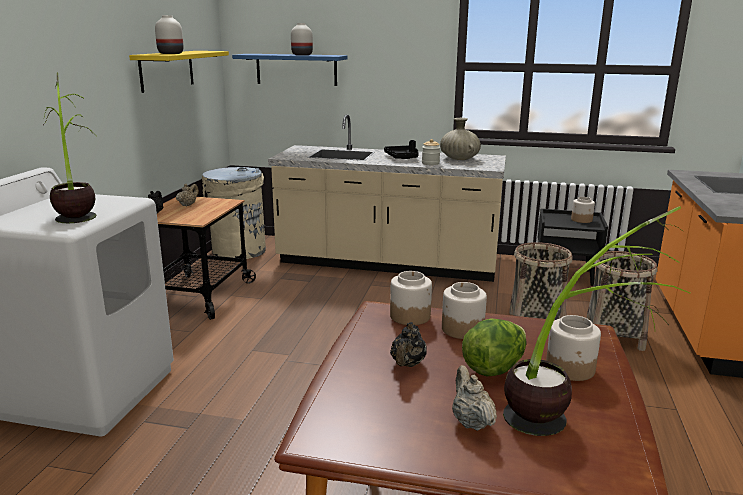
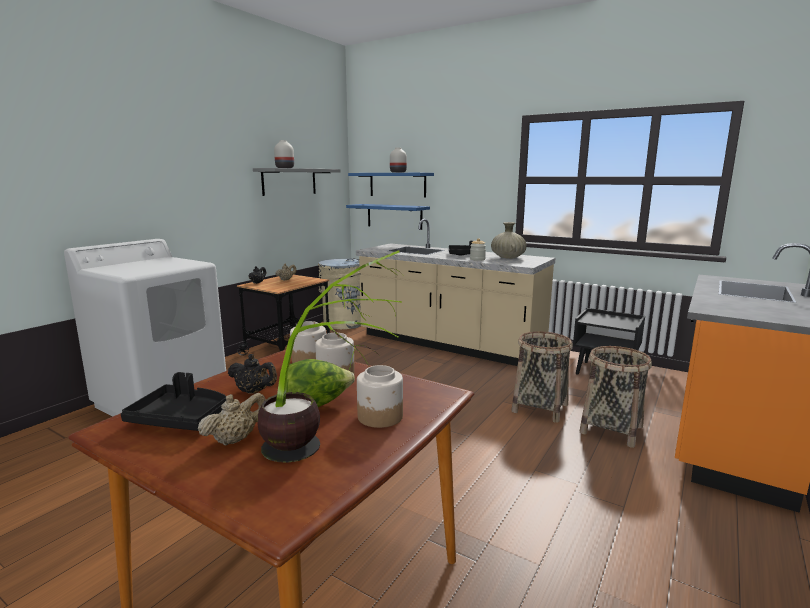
camera: 20 degrees right, 5 degrees down
(78, 211) = (154, 266): potted plant -> none
(167, 70) = (289, 181): yellow shelf -> grey shelf
(293, 110) = (394, 216): none -> blue shelf
(377, 410) = (181, 418): none -> black tray
(407, 364) = (254, 392): black teapot -> black teapot turned 105 degrees counterclockwise
(471, 421) = (235, 439): beige teapot -> beige teapot turned 45 degrees clockwise
(582, 220) = (620, 320): jar -> none

